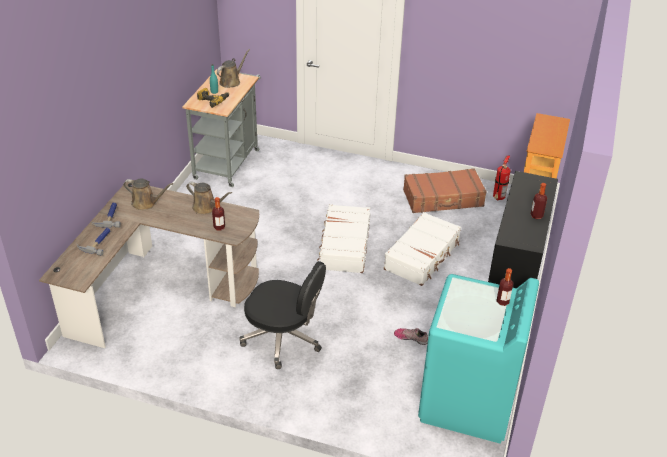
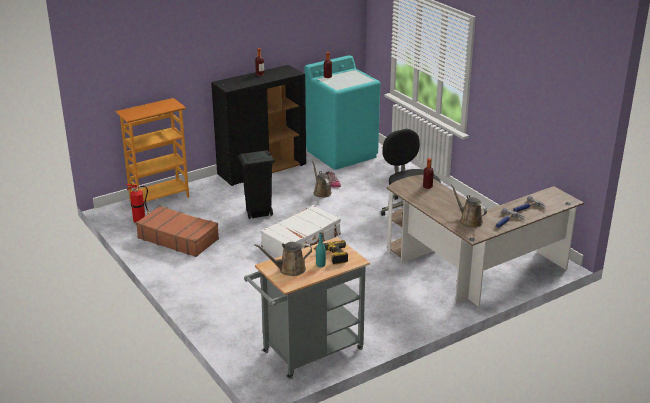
camera: 140 degrees left, 10 degrees down
(206, 208) = (424, 201): brown watering can -> brown watering can (321, 192)
(422, 256) = (258, 213): white suitcase -> black trash can

